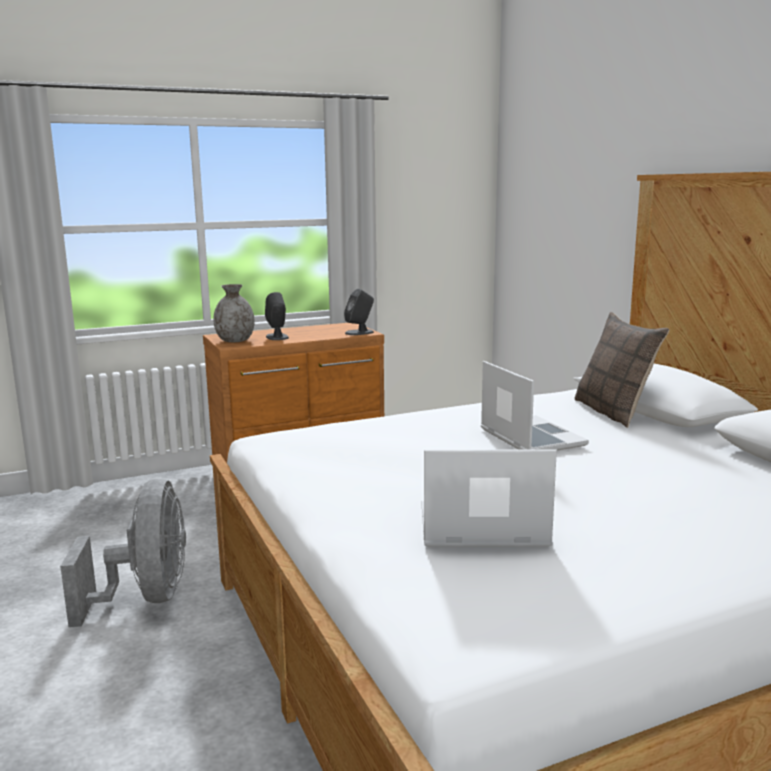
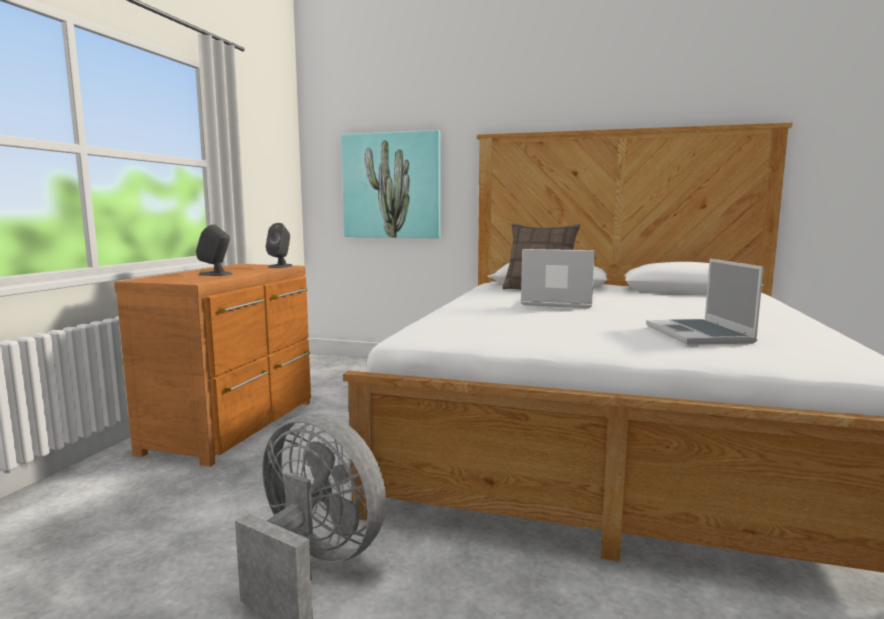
camera: 50 degrees left, 5 degrees down
(235, 341) = (182, 279): grey vase -> none
(481, 529) = (700, 334): laptop -> laptop turned 45 degrees counterclockwise
(564, 237) = (392, 186): none -> picture

